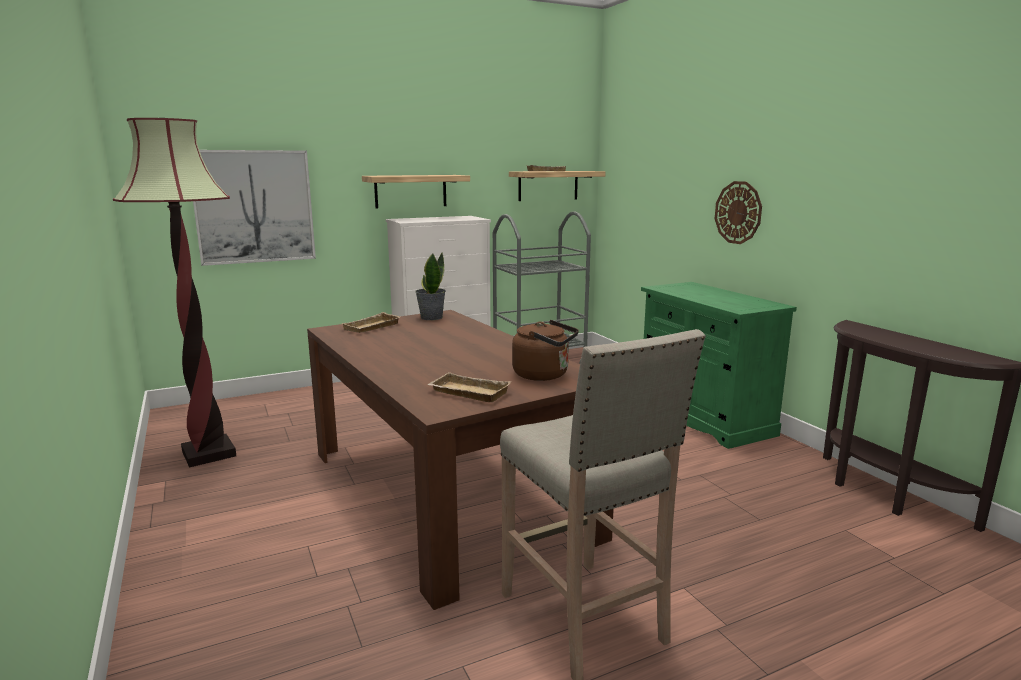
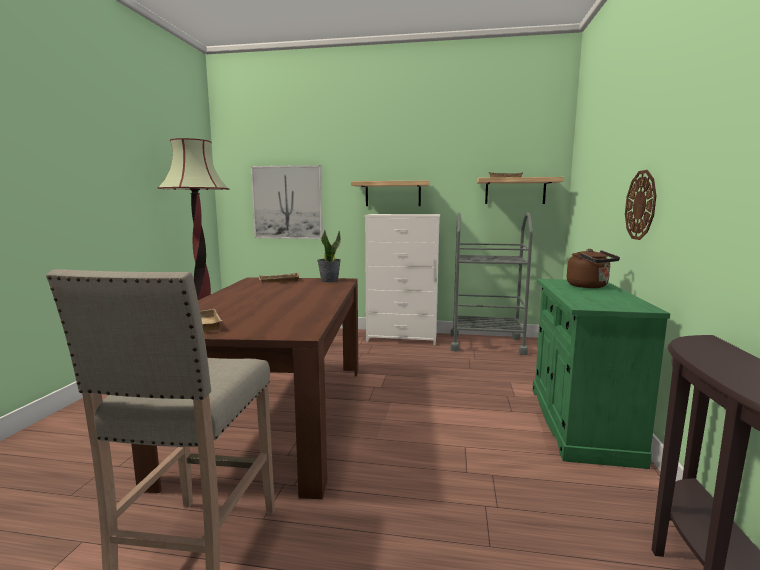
camera: 35 degrees right, 5 degrees down
(544, 375) = (280, 325): brown kettle -> brown kettle (589, 286)

